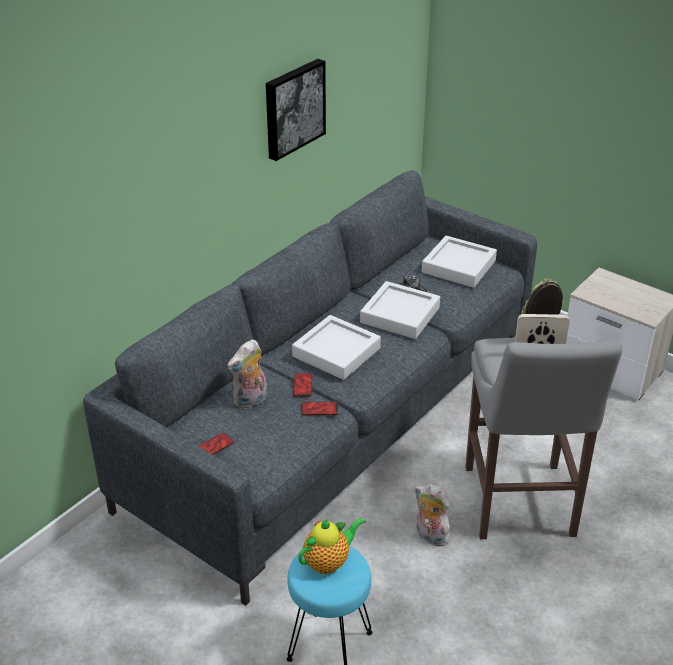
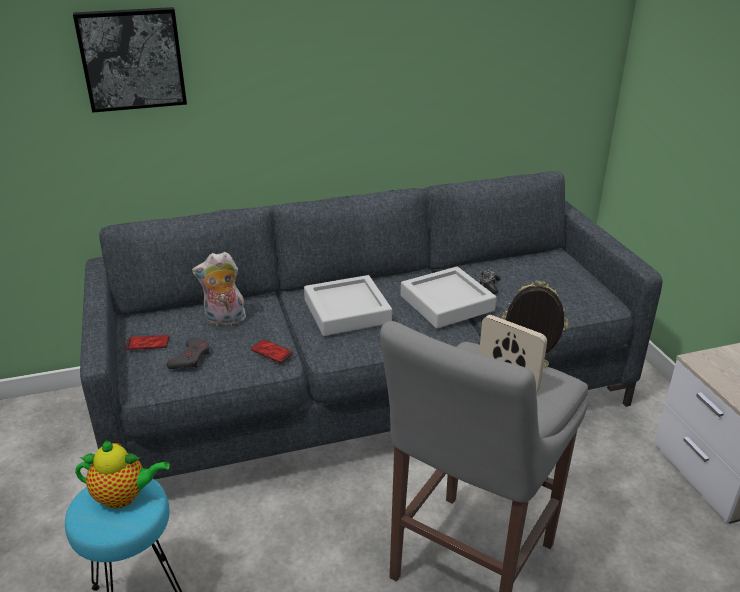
camera: 35 degrees right, 5 degrees down
(265, 442) = (190, 358): none -> grey game controller
(293, 108) = (402, 53): picture -> picture (132, 59)
(303, 385) = (284, 326): phone -> none
(429, 536) = (342, 546): plush toy -> none
(458, 266) = (559, 283): grey tray -> none

